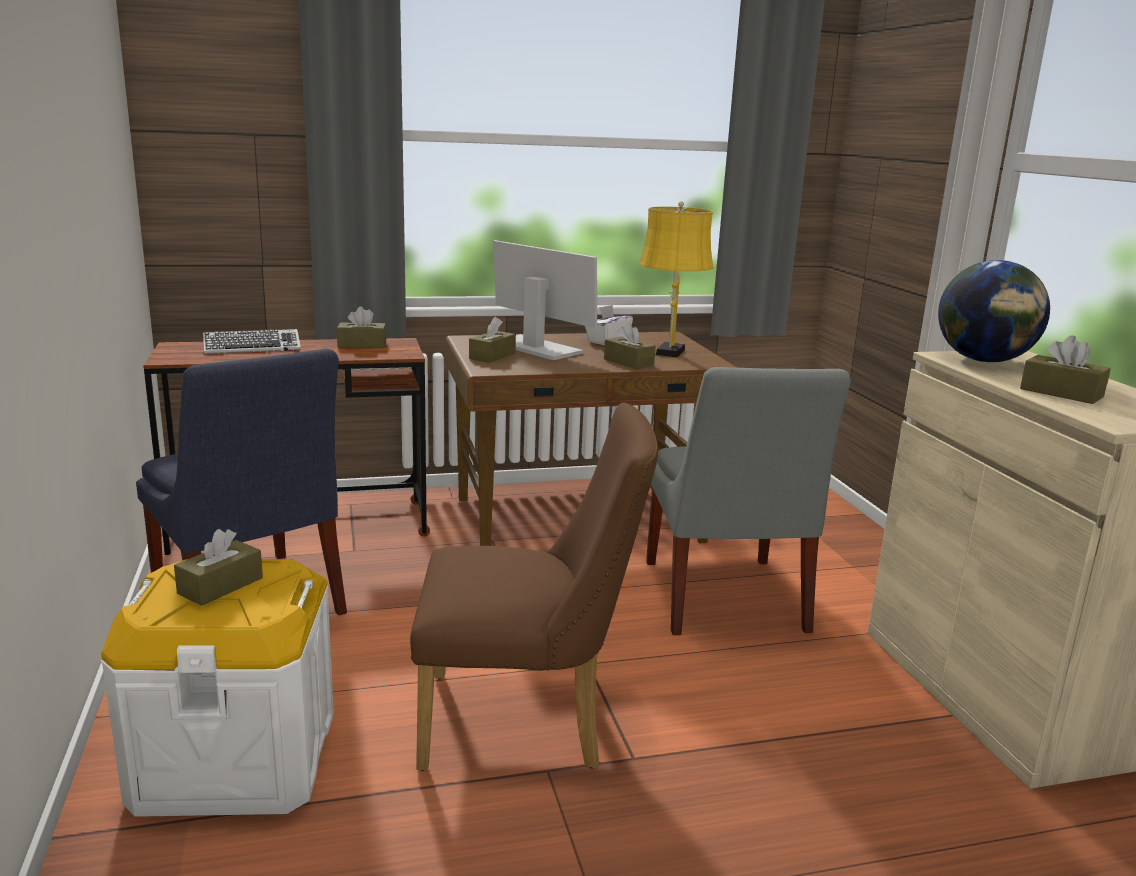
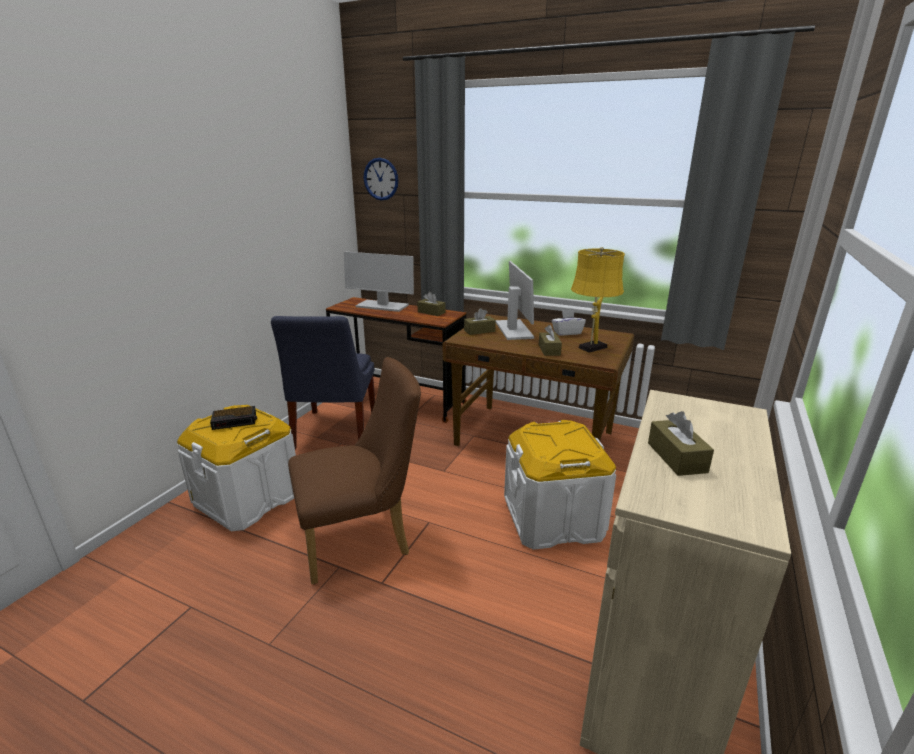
camera: 40 degrees right, 5 degrees up
(203, 104) = (381, 179): none -> wall clock
(220, 586) = (235, 421): brown tissue box -> alarm clock
(252, 348) = (381, 306): keyboard -> monitor
(528, 722) = (362, 539): brown chair -> brown chair turned 60 degrees counterclockwise
(724, 600) = (553, 518): grey chair -> white storage box
(984, 361) = (690, 411): globe -> none

